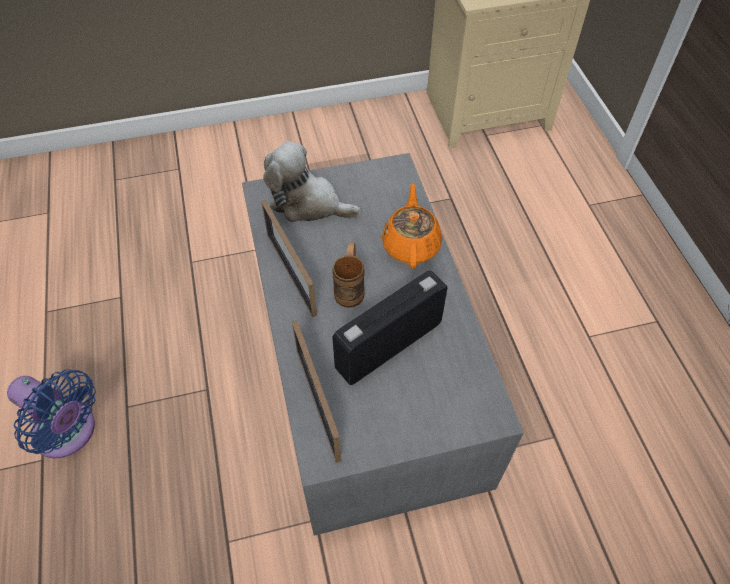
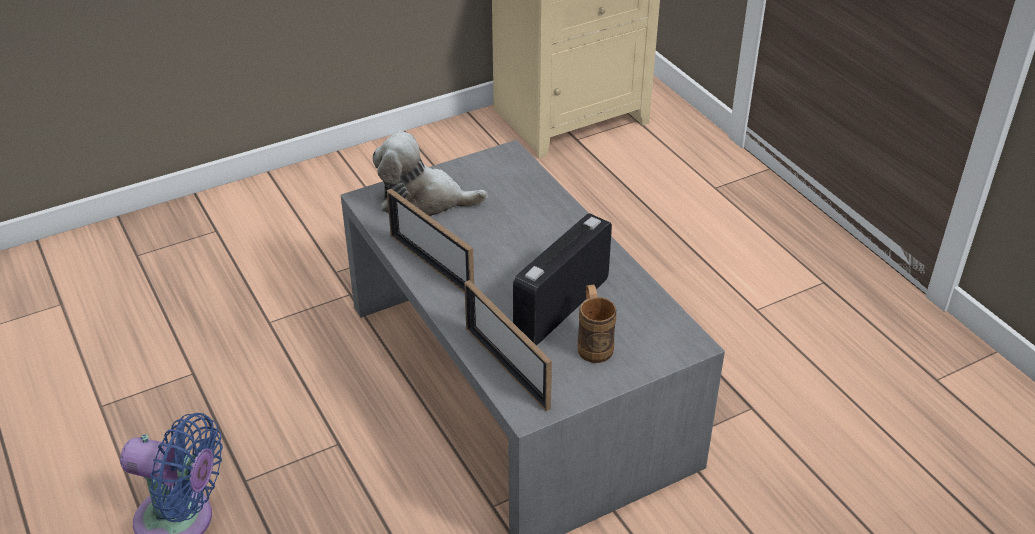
camera: 15 degrees left, 15 degrees down
(350, 288) = (501, 266): brown mug -> brown mug (593, 343)
(411, 244) = (550, 218): orange teapot -> none

